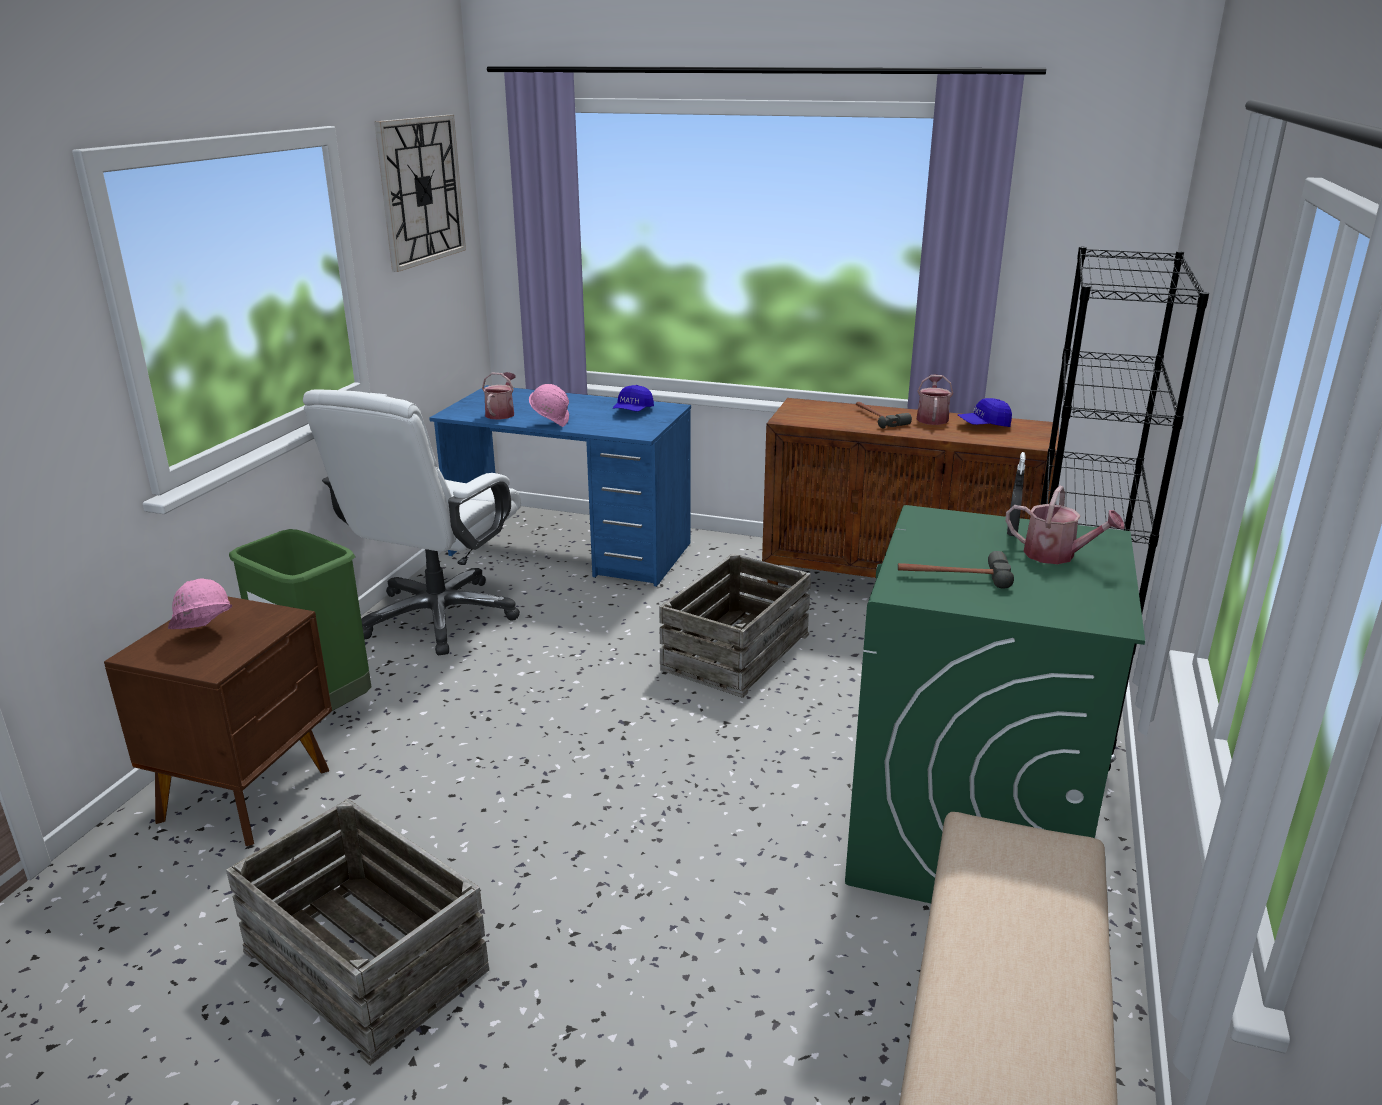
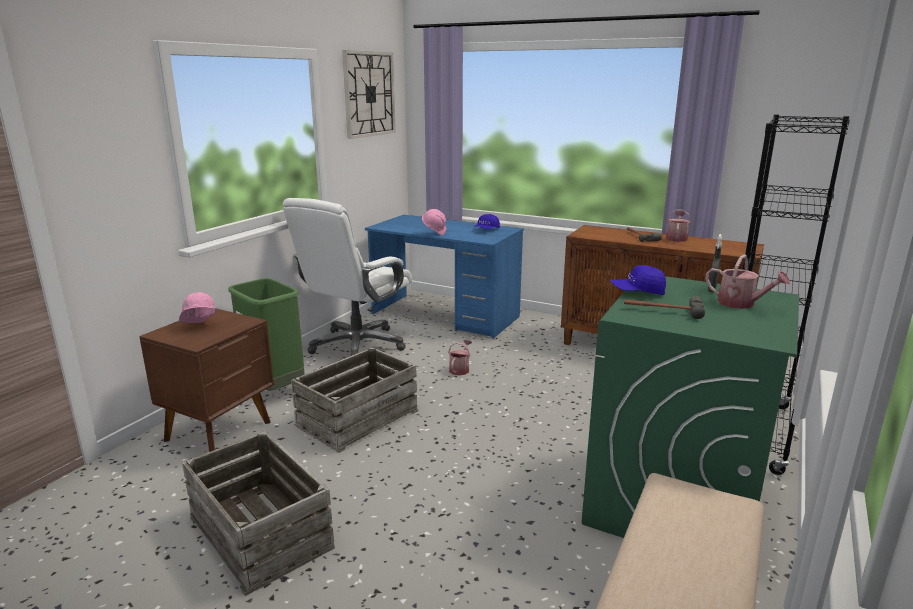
camera: 10 degrees right, 5 degrees down
(501, 413) = (407, 227): watering can -> watering can (460, 369)
(735, 651) = (535, 378): crate -> crate (357, 418)
(984, 425) = (711, 243): blue cap -> blue cap (637, 292)

